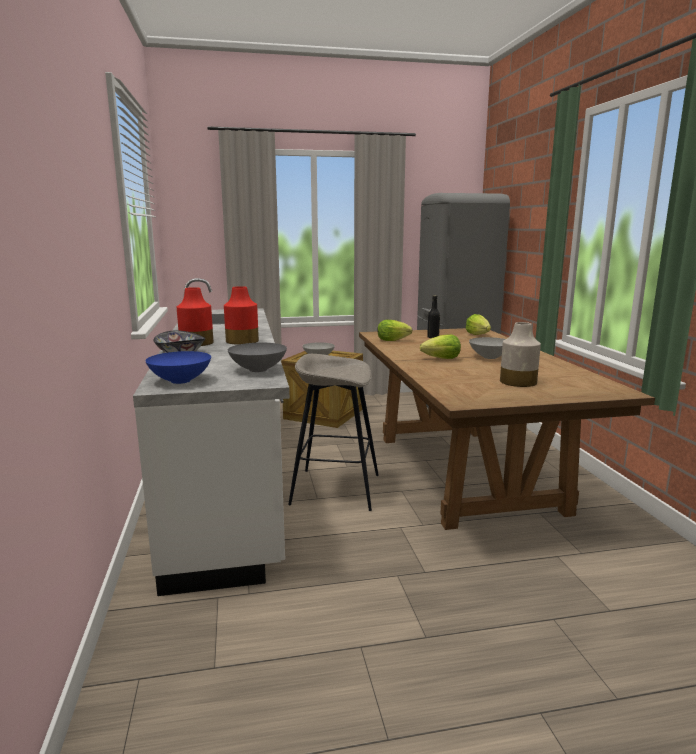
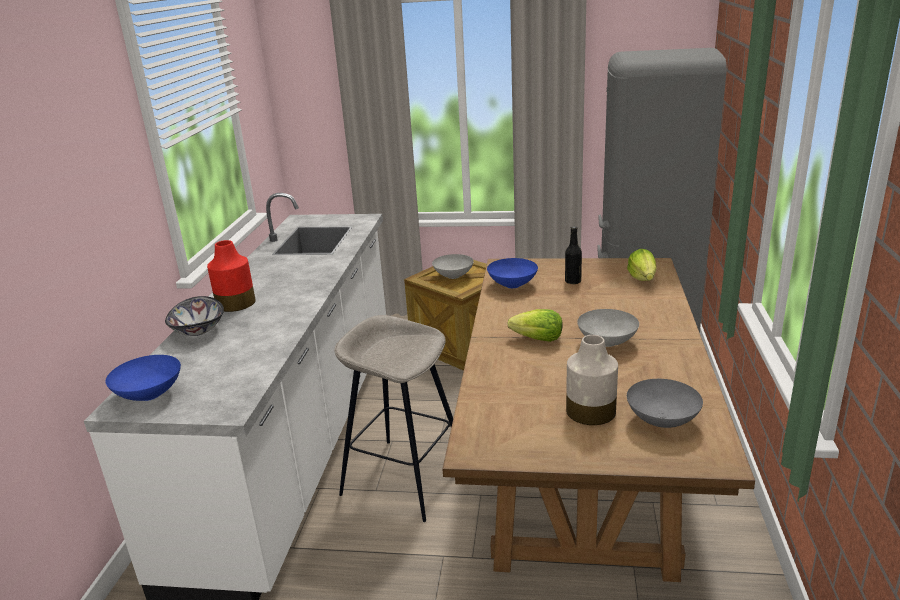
camera: 20 degrees right, 10 degrees up
(242, 341) = (286, 303): red vase -> none
(257, 370) = (244, 379): grey bowl -> grey bowl (661, 421)
(392, 340) = (512, 284): lettuce -> blue bowl

